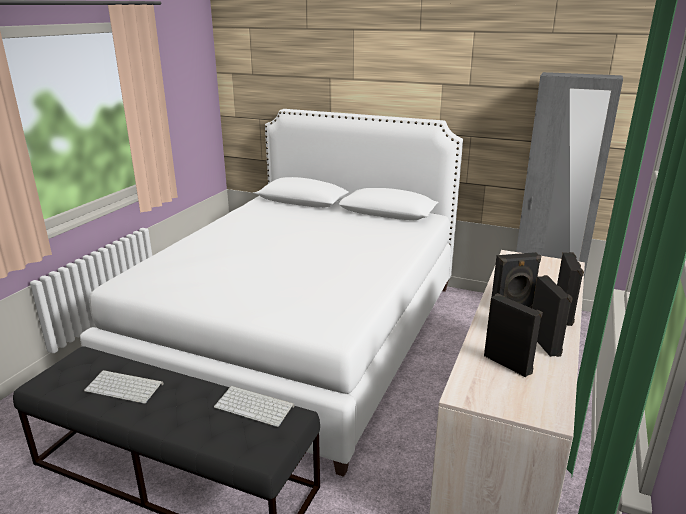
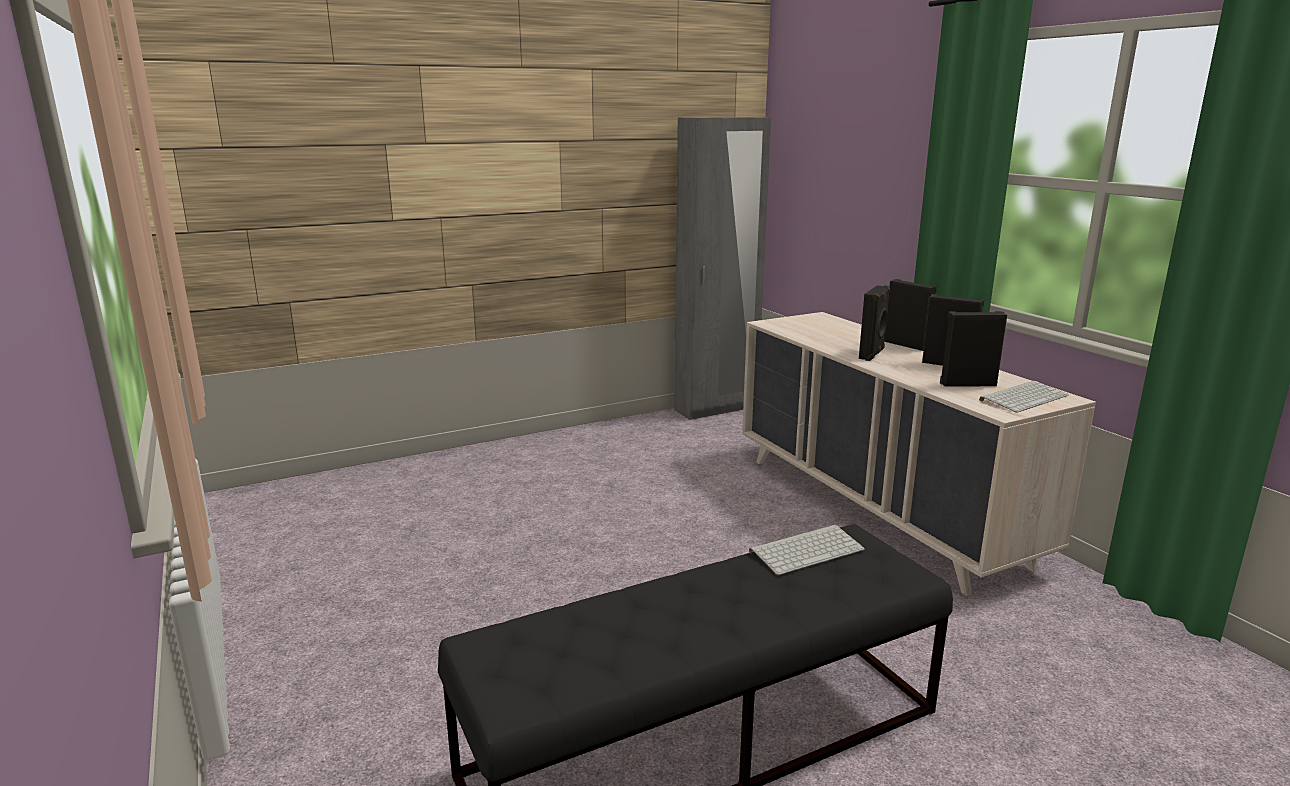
camera: 50 degrees left, 5 degrees down
(125, 387) = (640, 625): keyboard -> keyboard (1023, 397)
(301, 334) = (538, 535): white bed -> none

